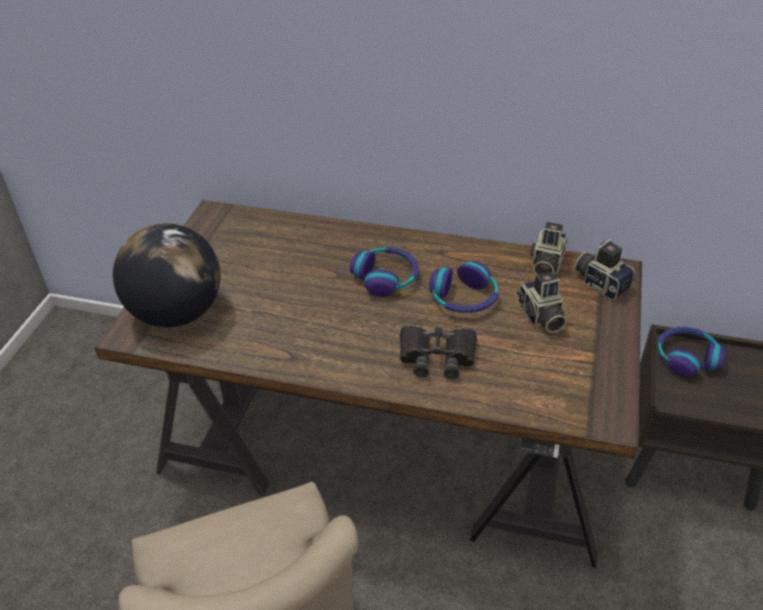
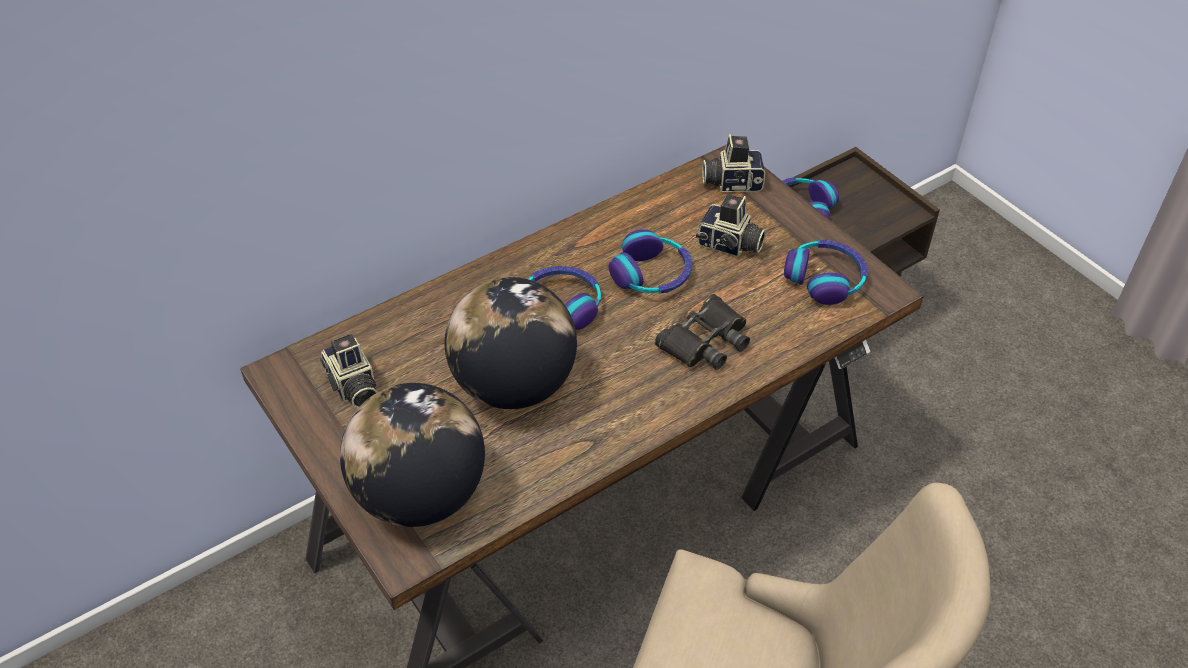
camera: 50 degrees left, 5 degrees up
(299, 298) = (513, 385): none -> globe
(545, 264) = (670, 196): camera -> camera (352, 387)
(576, 382) = (825, 279): none -> headphones

